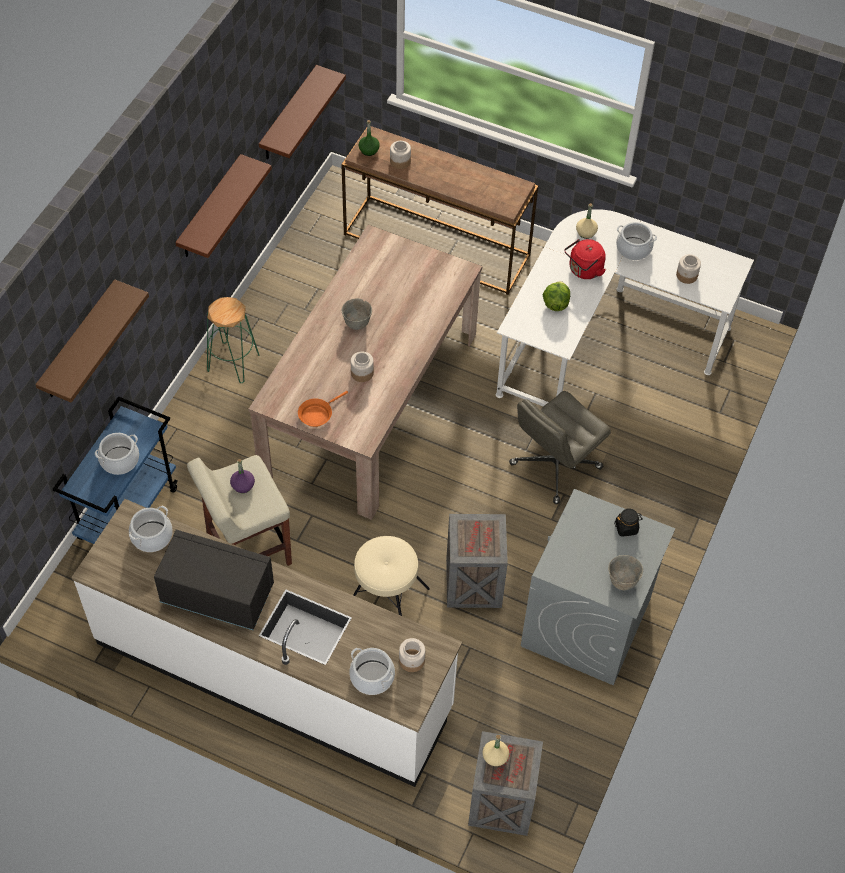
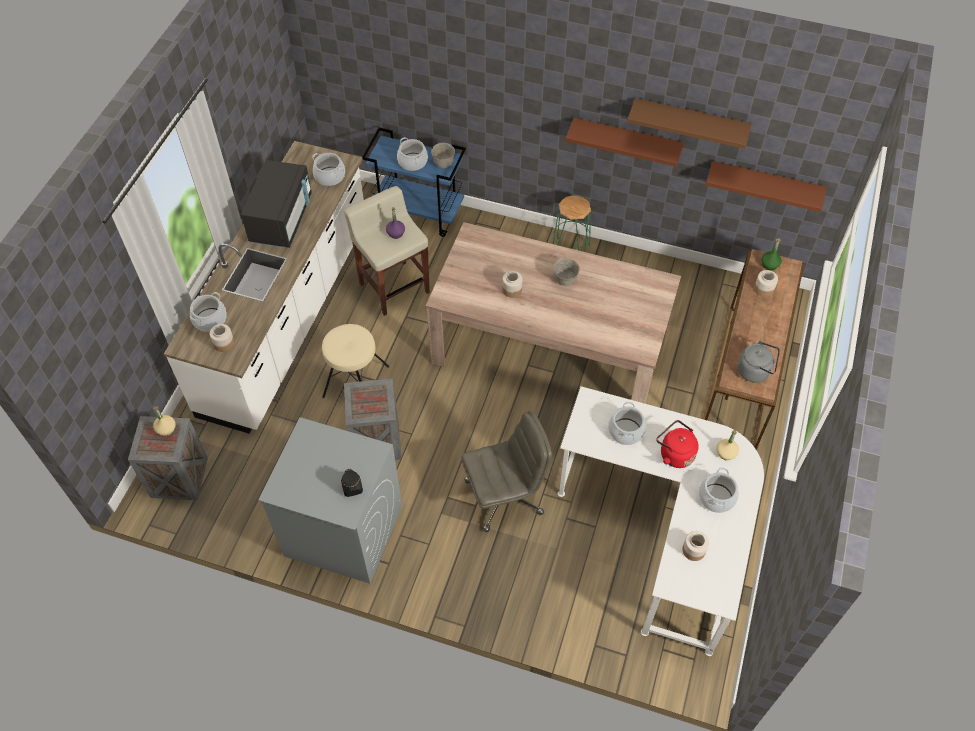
camera: 85 degrees right, 0 degrees up
(79, 342) = (440, 65): brown shelf -> brown shelf (690, 122)
(317, 414) = (464, 265): orange frying pan -> none
(500, 189) = (755, 371): none -> grey kettle
(555, 304) = (625, 431): lettuce -> cooking pot
(555, 466) = (504, 496): grey office chair -> grey office chair turned 120 degrees clockwise
(622, 581) = (295, 486): grey bowl -> grey bowl (443, 163)

